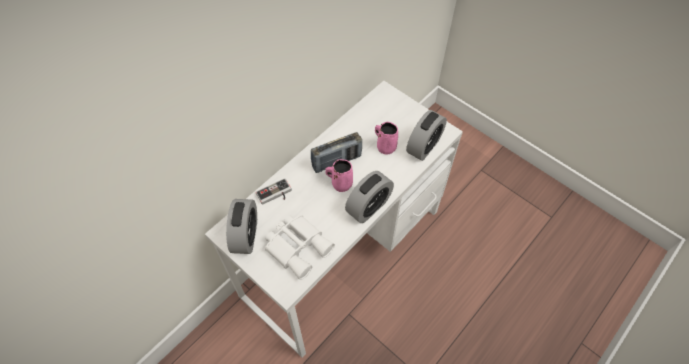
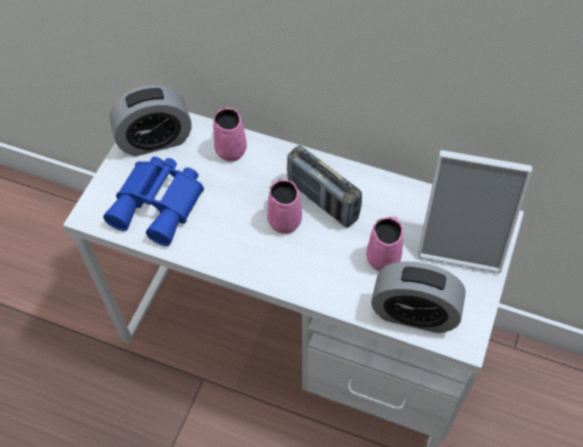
camera: 70 degrees right, 0 degrees up
(275, 195) = (231, 148): game controller -> pink mug
(298, 246) = (160, 204): white binoculars -> blue binoculars
(368, 207) = (259, 269): alarm clock -> none
(390, 110) = (462, 240): none -> picture frame

